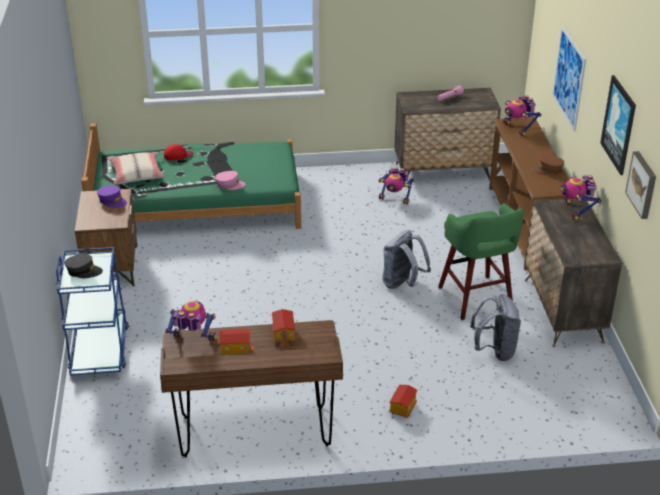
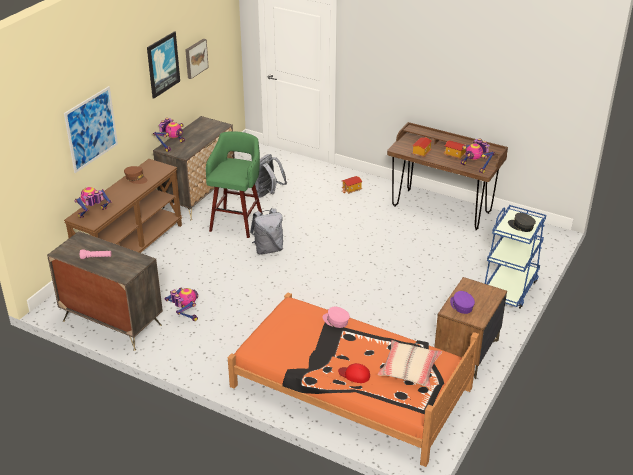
camera: 145 degrees left, 0 degrees up
(196, 204) = (350, 387): green bed -> orange bed
(518, 128) = (94, 215): toy robot -> toy robot turned 135 degrees counterclockwise

